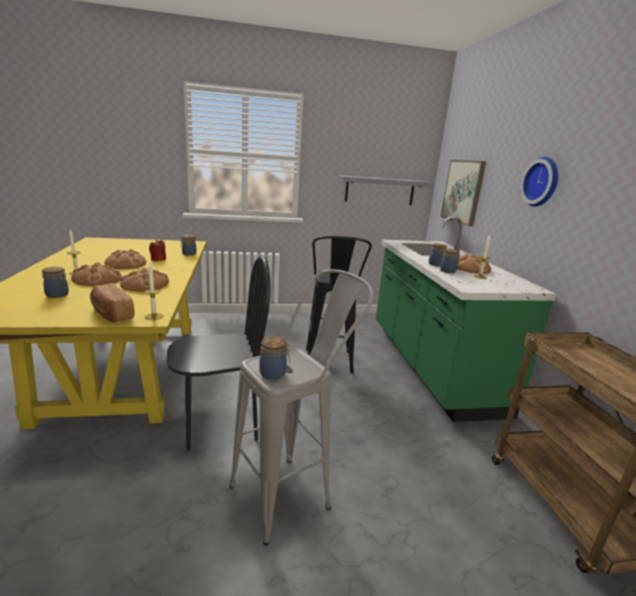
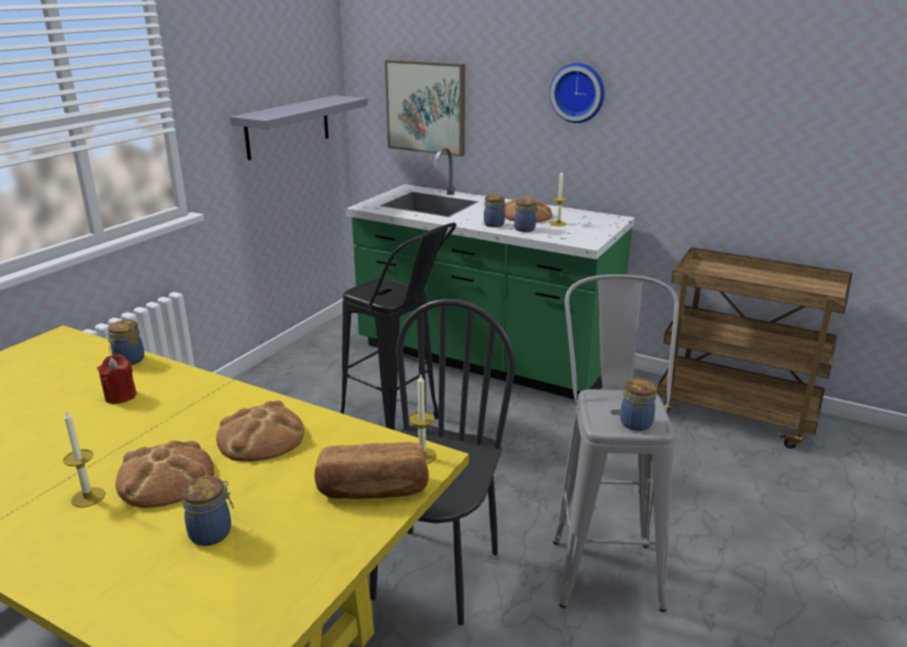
camera: 50 degrees left, 5 degrees up
(126, 264) = (101, 433): bread -> none

